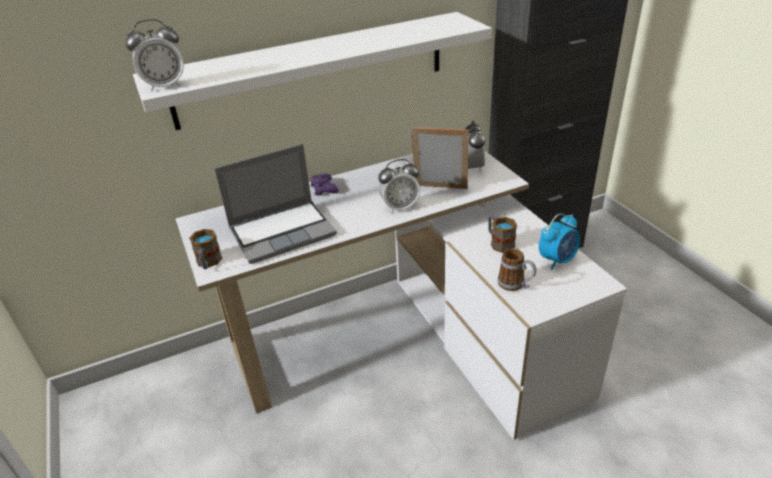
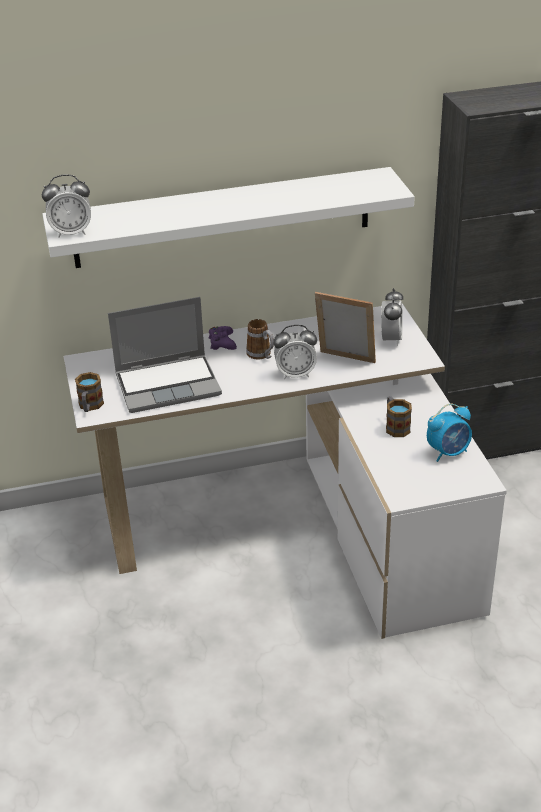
camera: 10 degrees right, 0 degrees up
(515, 285) = (393, 471): mug -> mug (262, 355)

